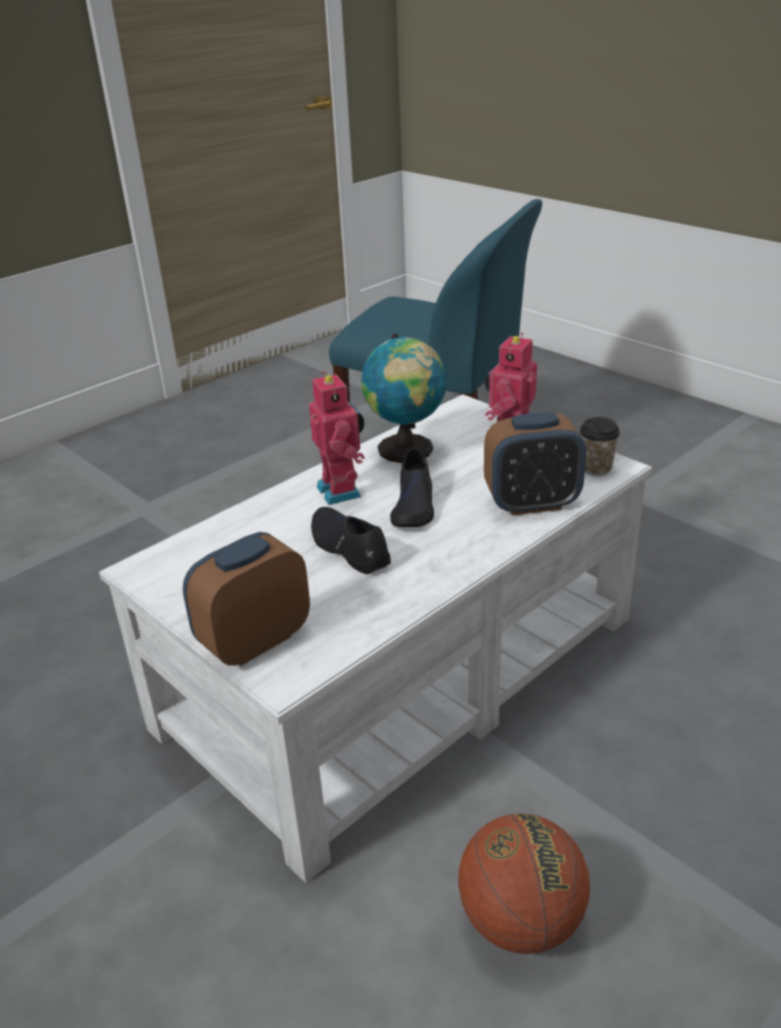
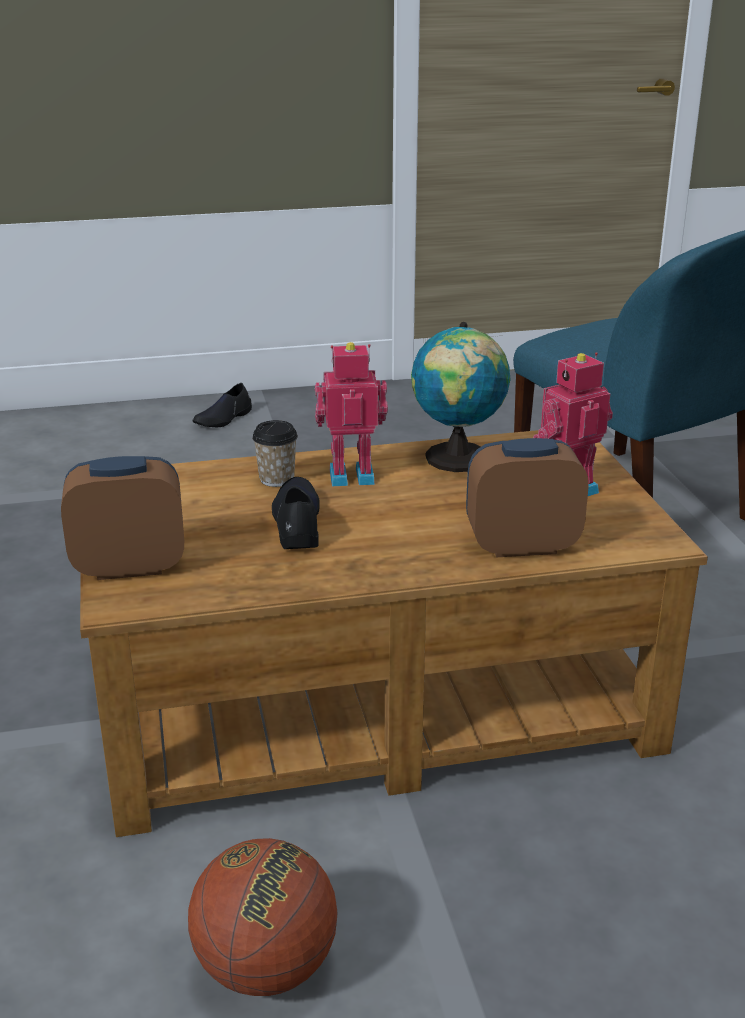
camera: 30 degrees right, 5 degrees down
(342, 491) = (351, 475): toy robot -> toy robot turned 105 degrees counterclockwise
(397, 672) = (370, 701): white coffee table -> brown coffee table
(414, 506) = (401, 509): black shoe -> black shoe (223, 419)
(532, 503) = (522, 545): alarm clock -> alarm clock turned 150 degrees clockwise
(596, 468) = (636, 537): cup -> cup (276, 479)

